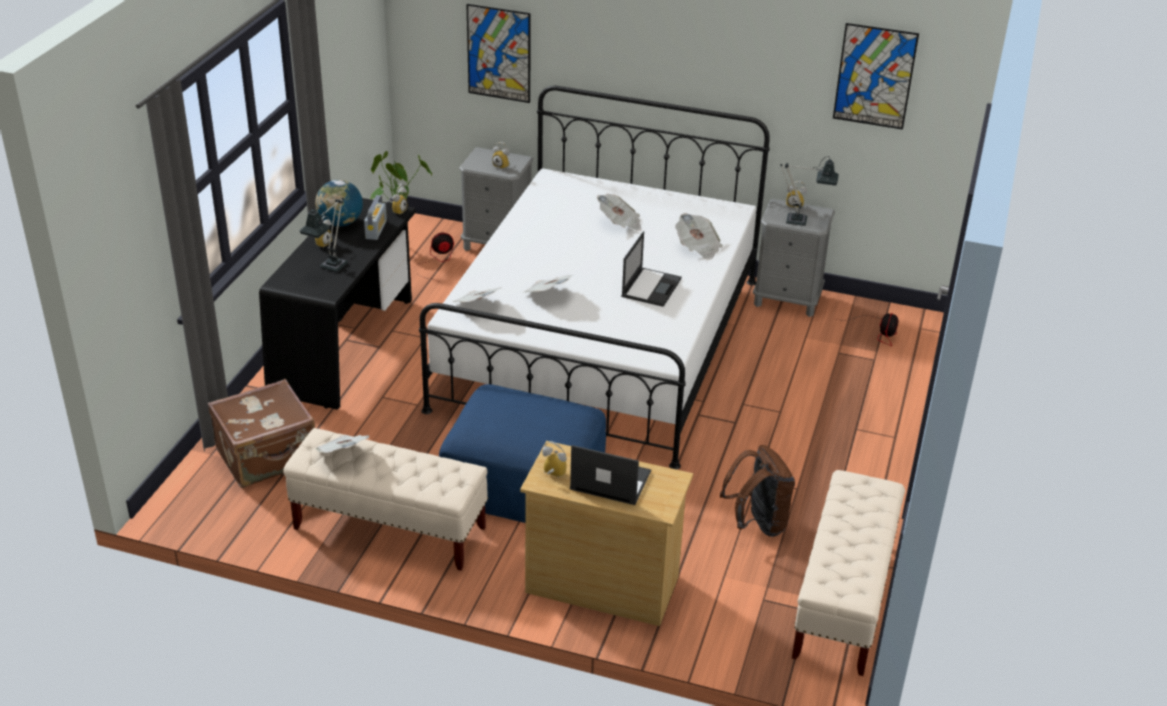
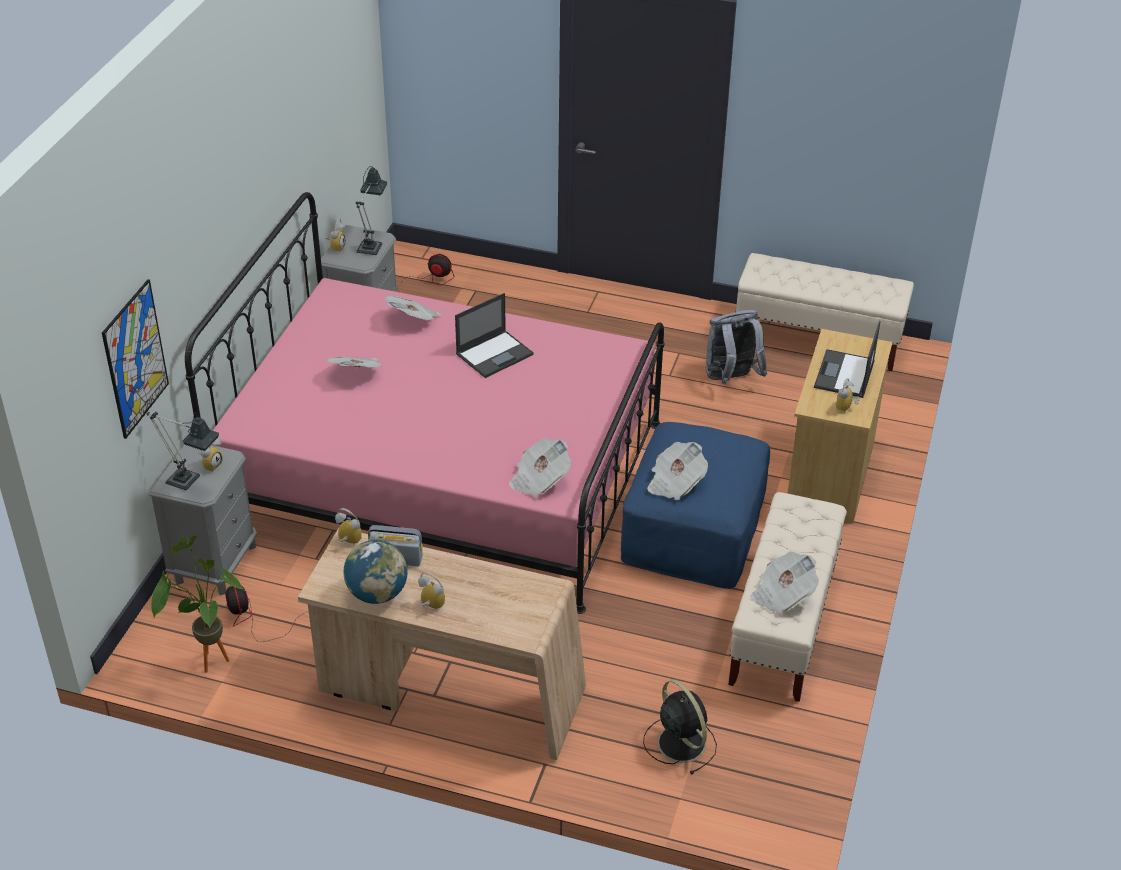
camera: 90 degrees left, 5 degrees up
(268, 457) = (680, 742): brown suitcase -> black fan
(330, 268) = (492, 592): table lamp -> table lamp (189, 482)
(346, 346) = (449, 693): black desk -> beige desk
(548, 295) = (513, 427): newspaper -> newspaper (675, 483)
(599, 342) = (443, 473): white bed -> pink bed
(651, 287) = (495, 354): laptop -> laptop turned 120 degrees clockwise
(757, 523) = (731, 379): brown backpack -> grey backpack
(874, 76) = (335, 73): picture -> none

